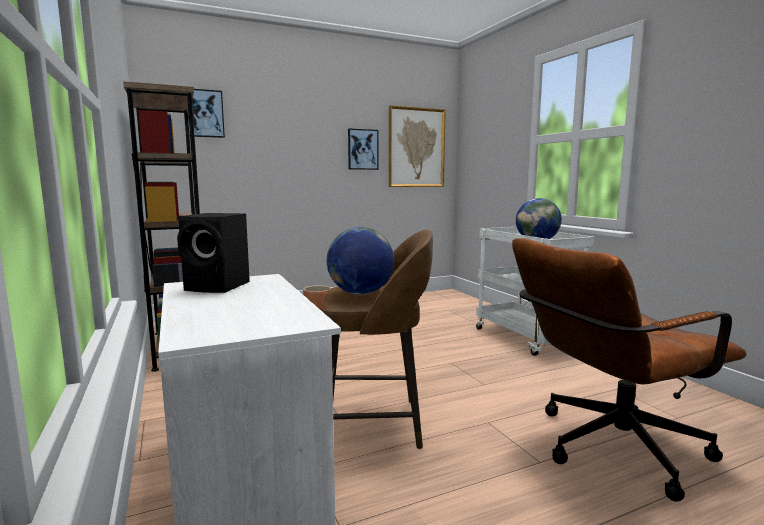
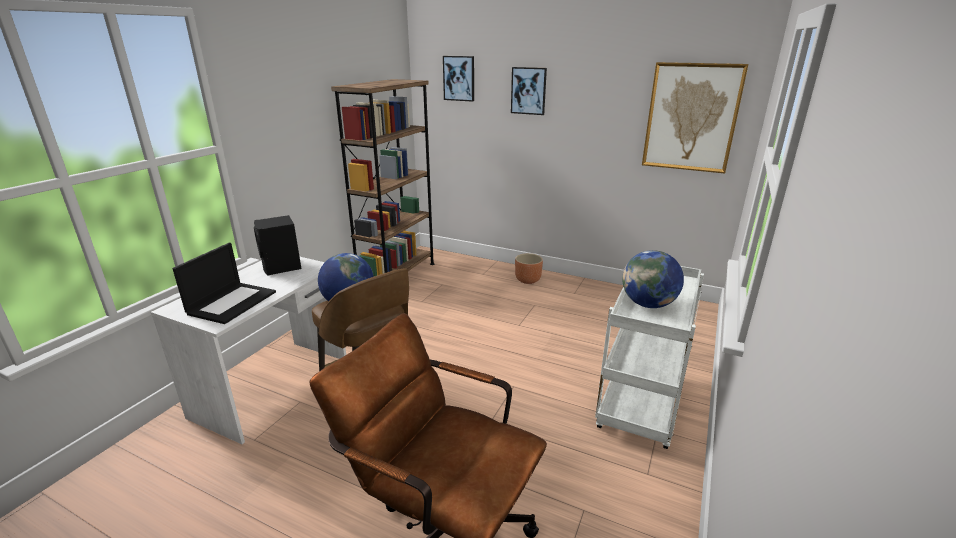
camera: 50 degrees right, 15 degrees up
(262, 312) = (232, 302): none -> laptop
(362, 149) = (613, 117): picture -> picture (528, 91)

